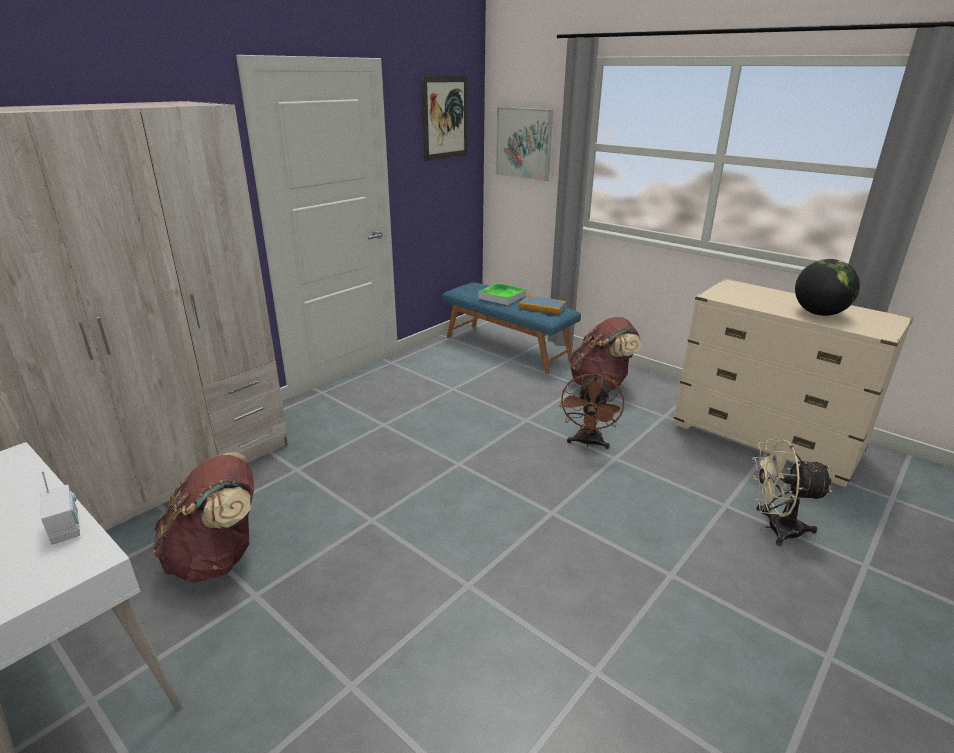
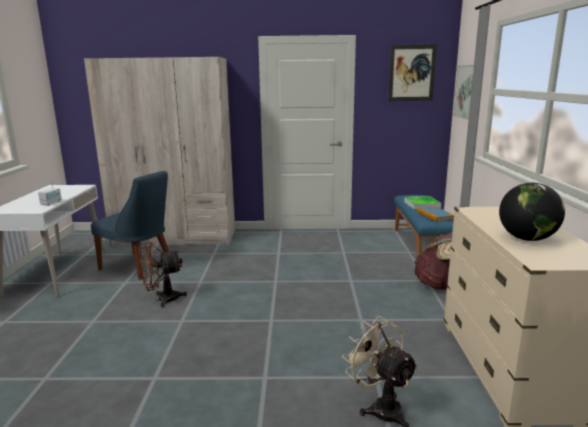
camera: 50 degrees right, 10 degrees down
(218, 557) = (139, 267): brown backpack -> blue chair
(588, 443) = (361, 306): brown fan -> brown fan (162, 299)

